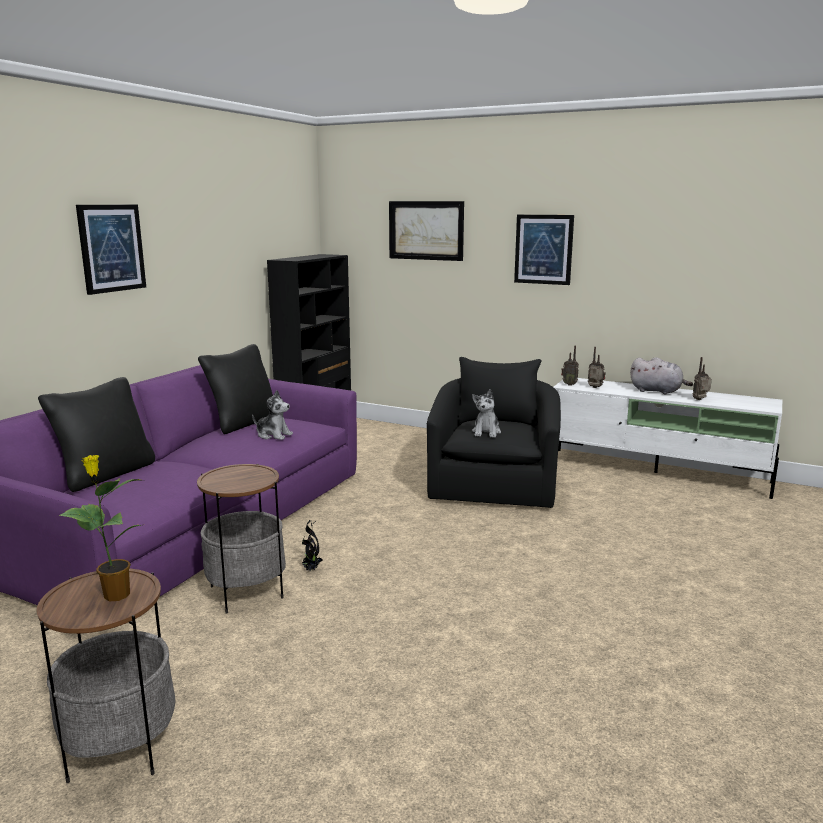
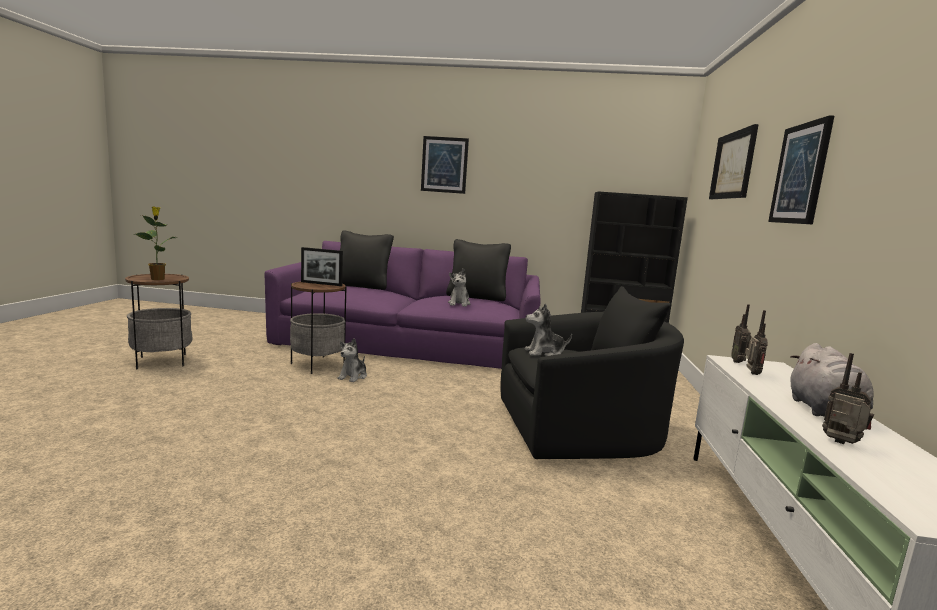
camera: 70 degrees right, 5 degrees down
(234, 475) = (321, 284): none -> picture frame
(311, 569) = (353, 376): potted plant -> plush toy

